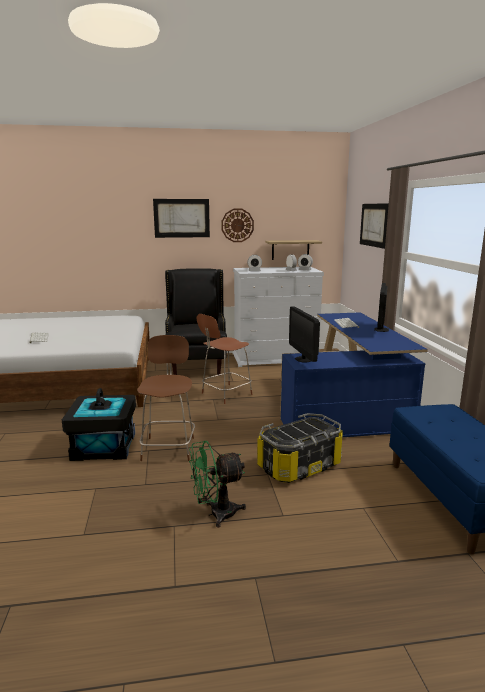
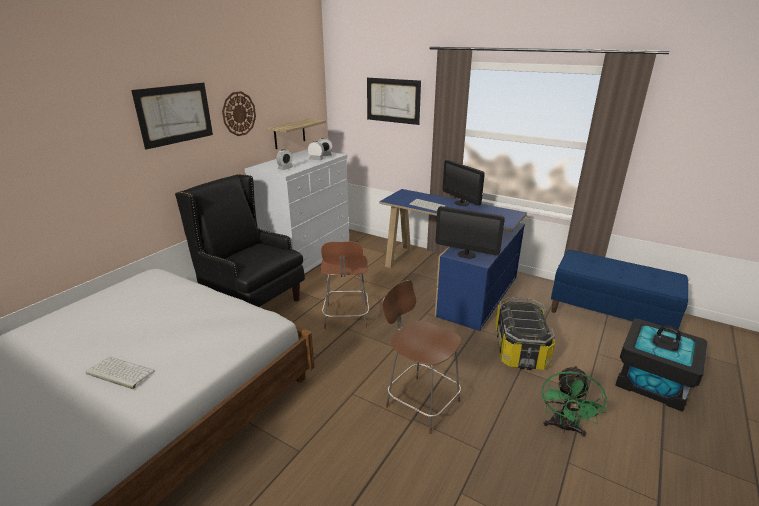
camera: 50 degrees left, 10 degrees up
(103, 446) = (369, 449): black storage box -> black storage box (652, 381)

